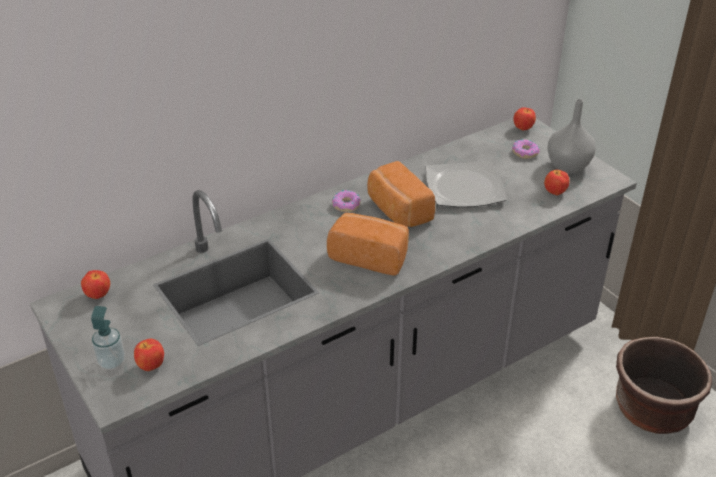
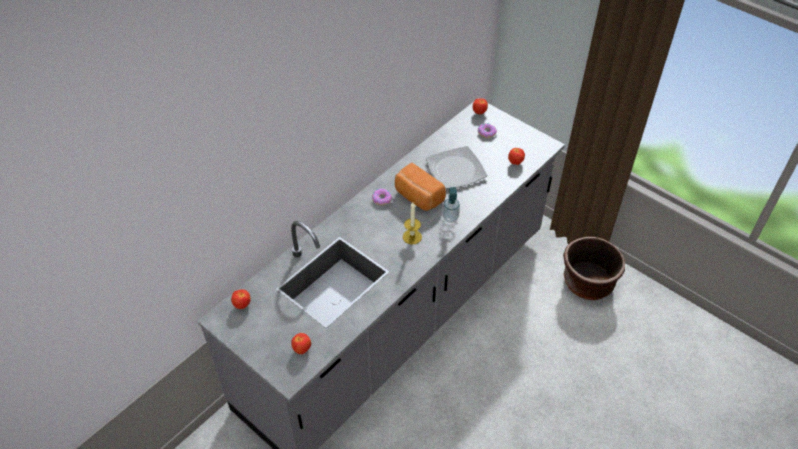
camera: 15 degrees left, 10 degrees up
(112, 362) = (274, 352): soap dispenser -> soap dispenser (450, 218)
(370, 256) = (412, 237): bread -> candle
(568, 166) = (518, 139): grey vase -> none

